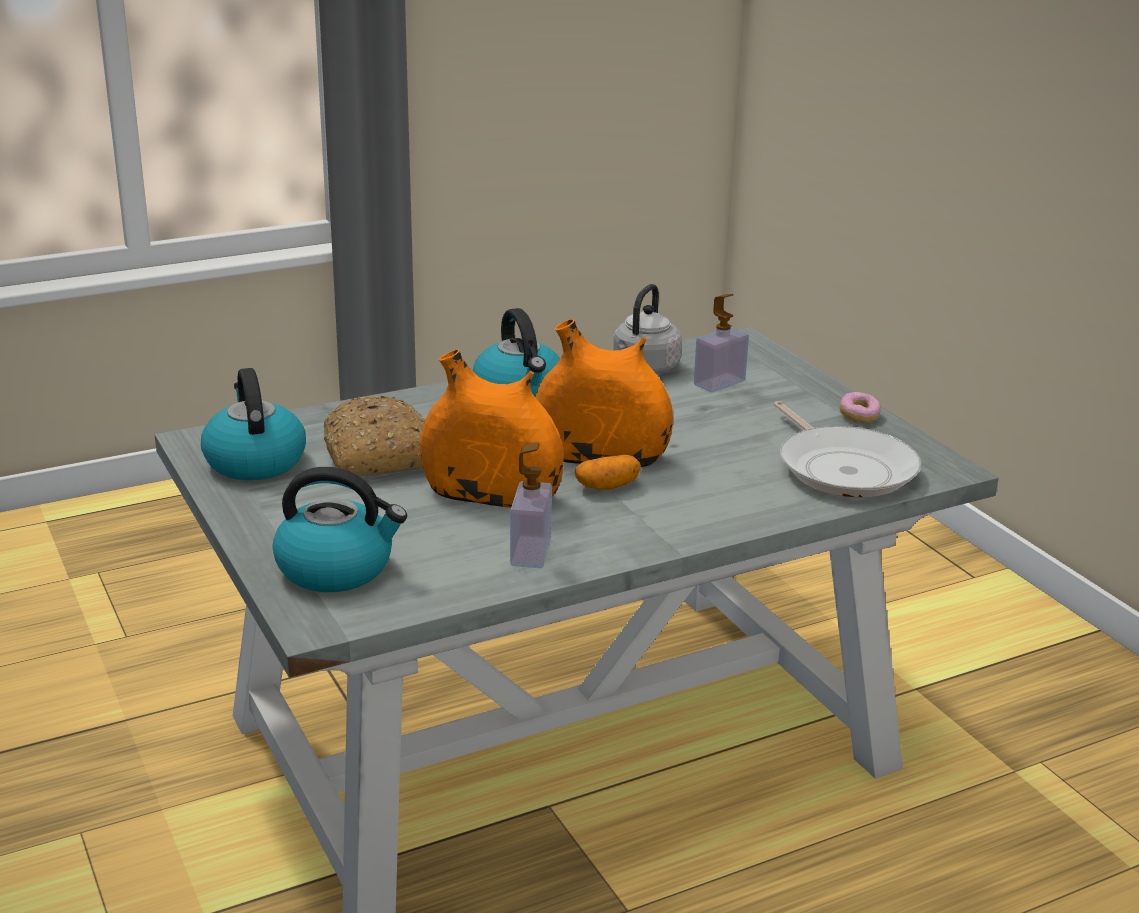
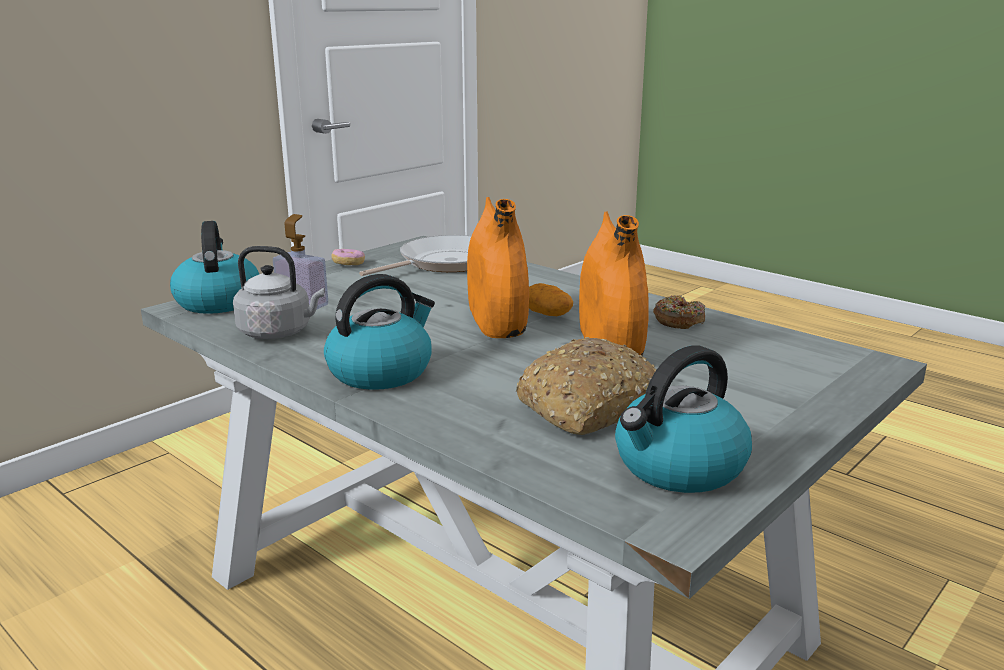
camera: 110 degrees left, 5 degrees down
(337, 568) = (802, 374): kettle -> kettle (218, 301)
(530, 552) = (678, 321): soap dispenser -> donut

